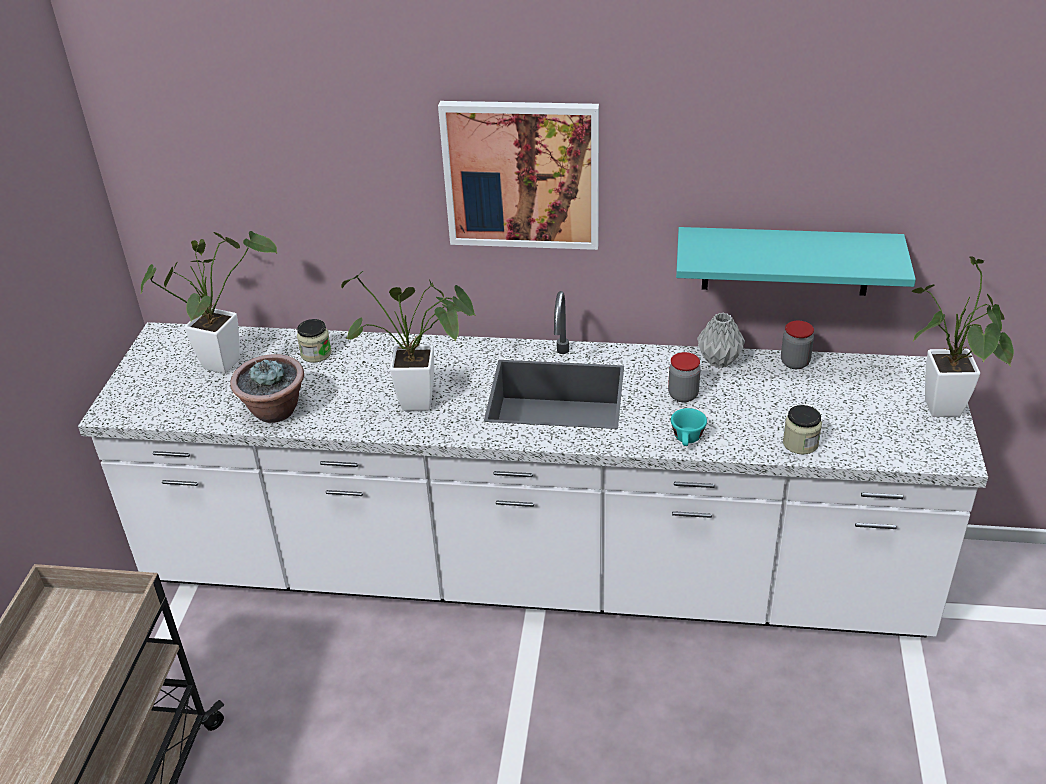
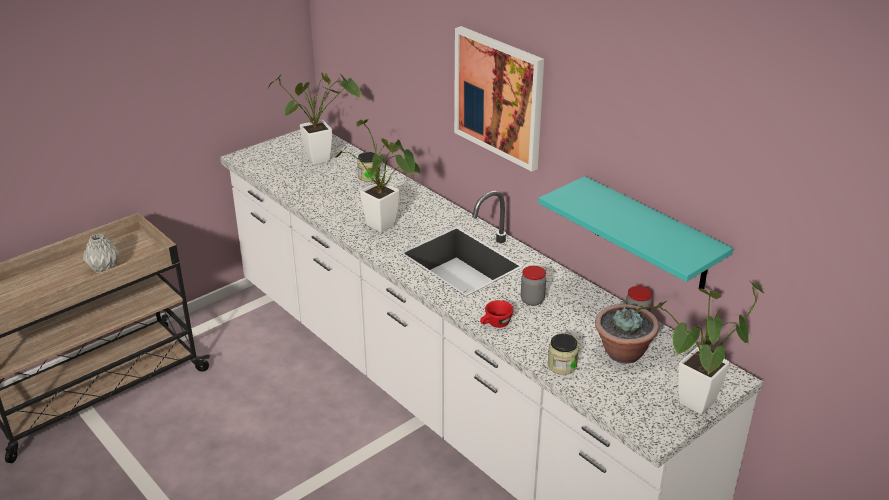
camera: 40 degrees right, 5 degrees down
(274, 411) = (308, 194): potted plant -> potted plant (623, 353)
(687, 440) = (495, 324): turquoise cup -> red cup
(720, 361) = (587, 295): grey vase -> grey vase (104, 269)

